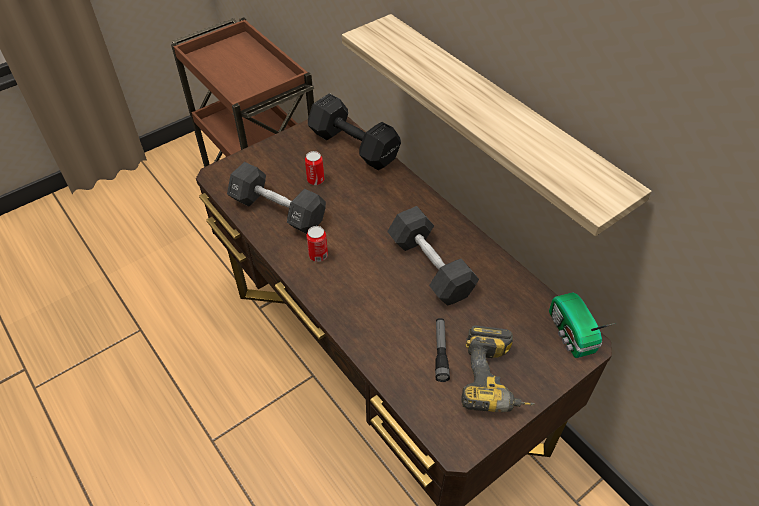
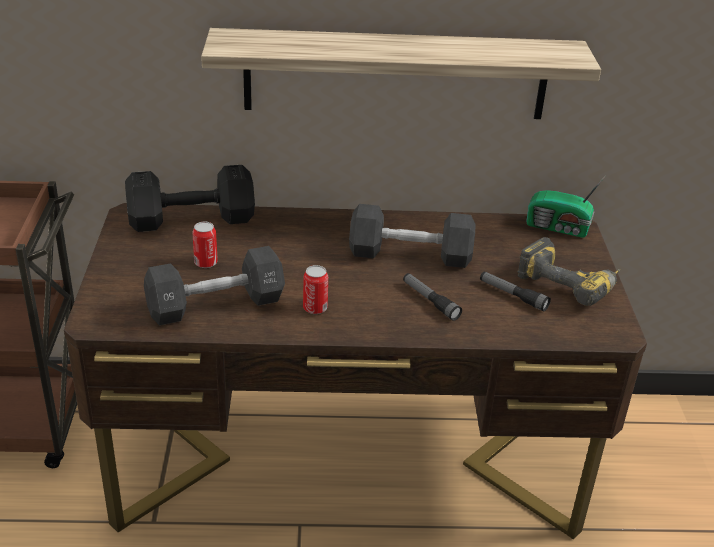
camera: 55 degrees left, 15 degrees down
(385, 308) = (430, 301): none -> flashlight

